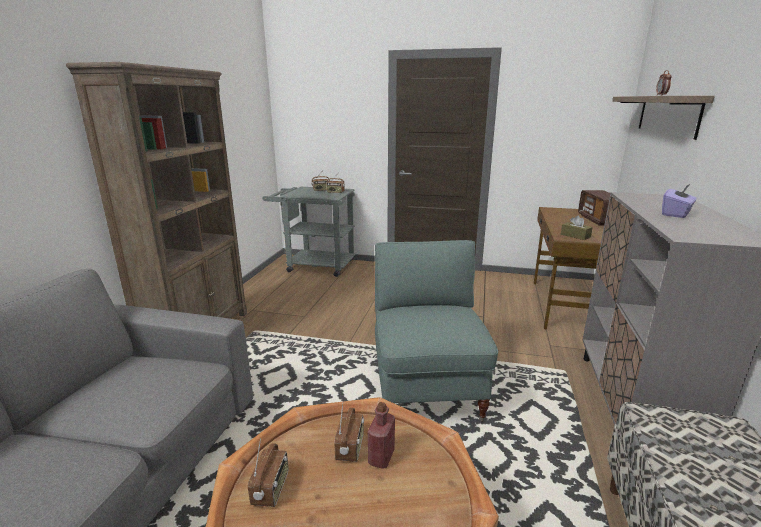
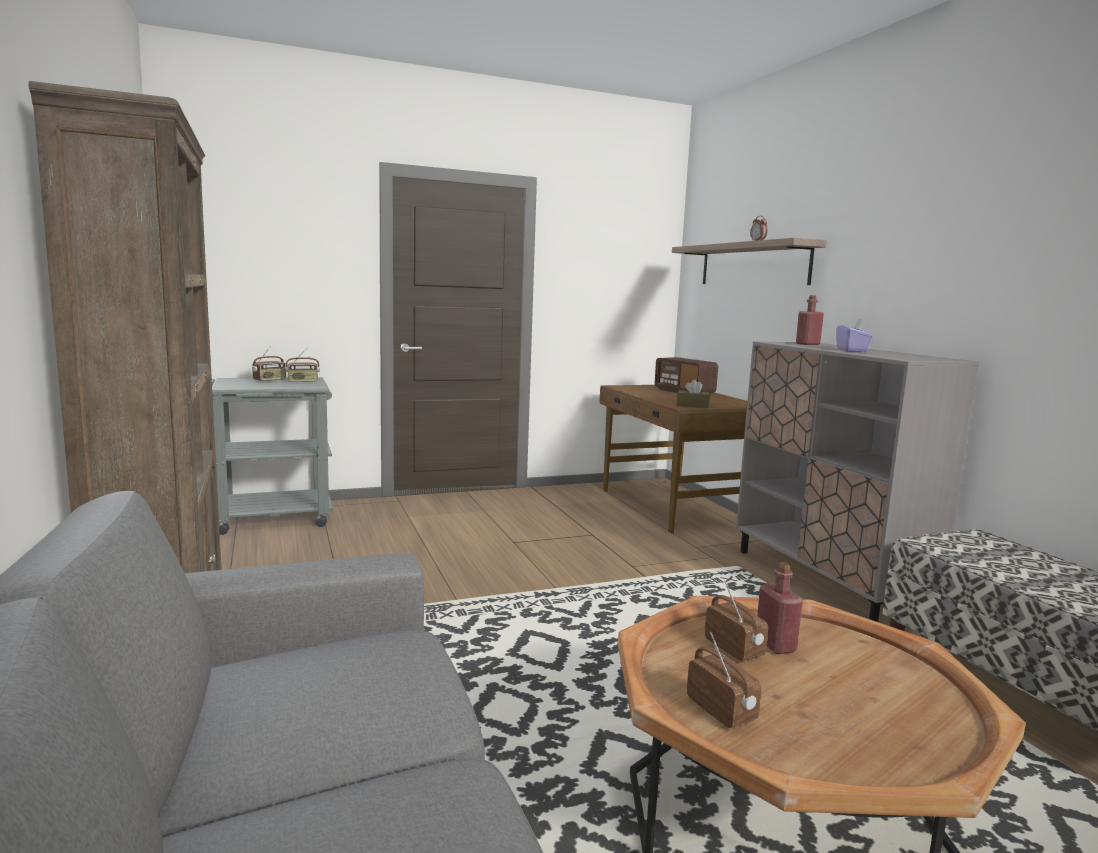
camera: 35 degrees left, 10 degrees down
(426, 388) = (624, 622): grey armchair -> none
(658, 199) = (807, 344): none -> red bottle

